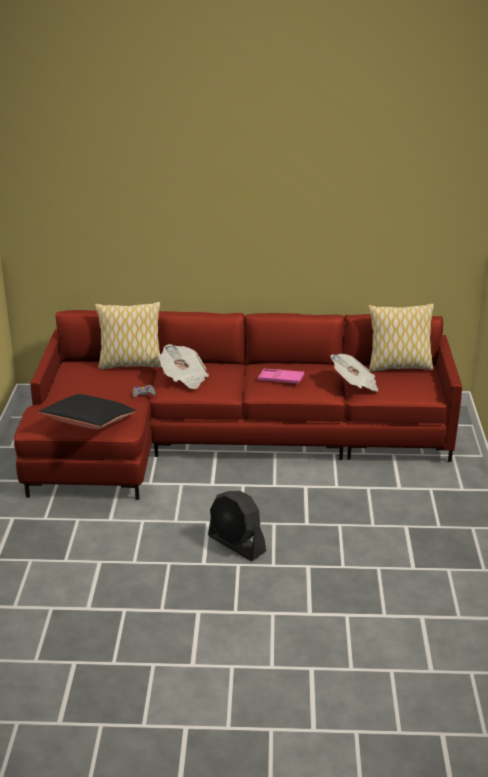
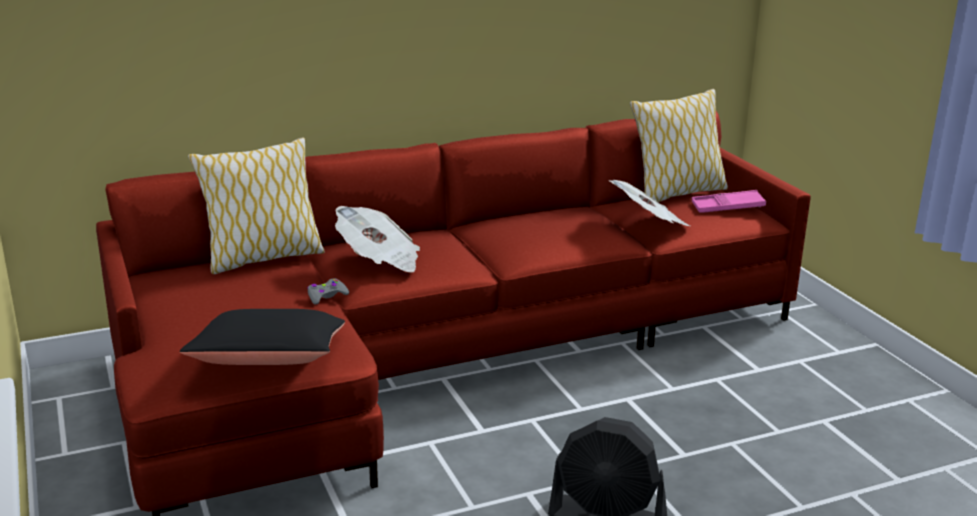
camera: 25 degrees left, 5 degrees down
(280, 379) = (536, 235): pink tray -> pink tray (727, 207)

